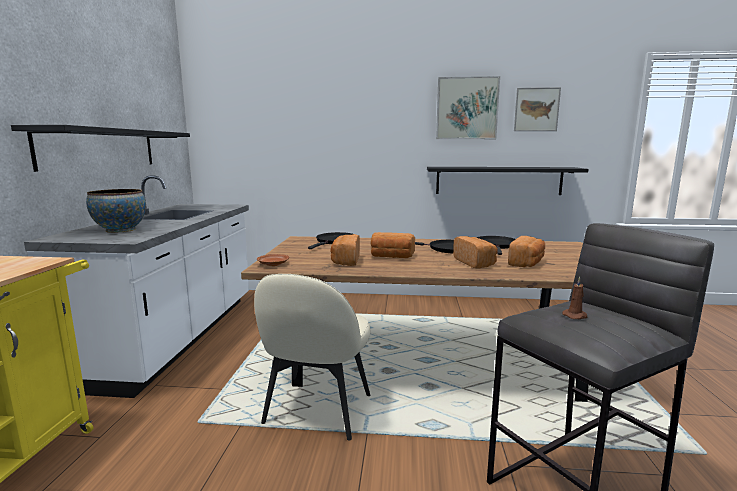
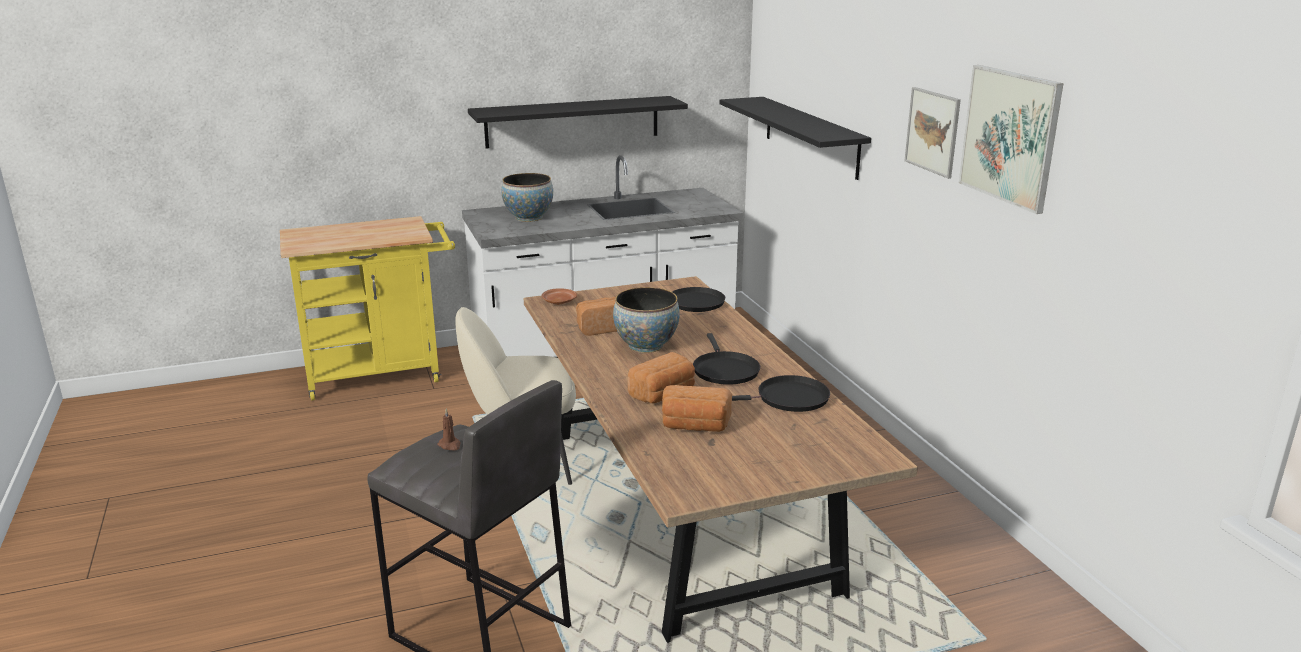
camera: 65 degrees right, 10 degrees up
(391, 257) = (646, 346): bread -> bowl
(498, 180) = (1037, 301): black shelf -> black shelf (810, 136)
(536, 109) = (1114, 173): picture -> picture (932, 131)

